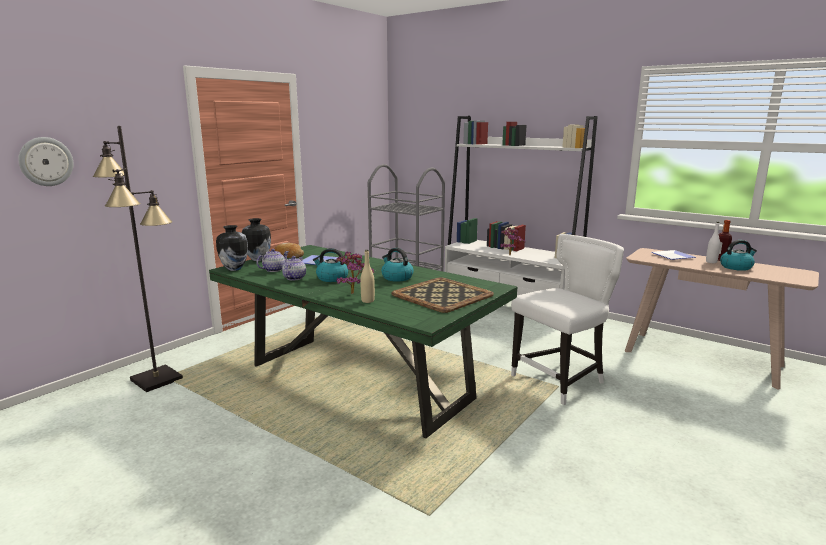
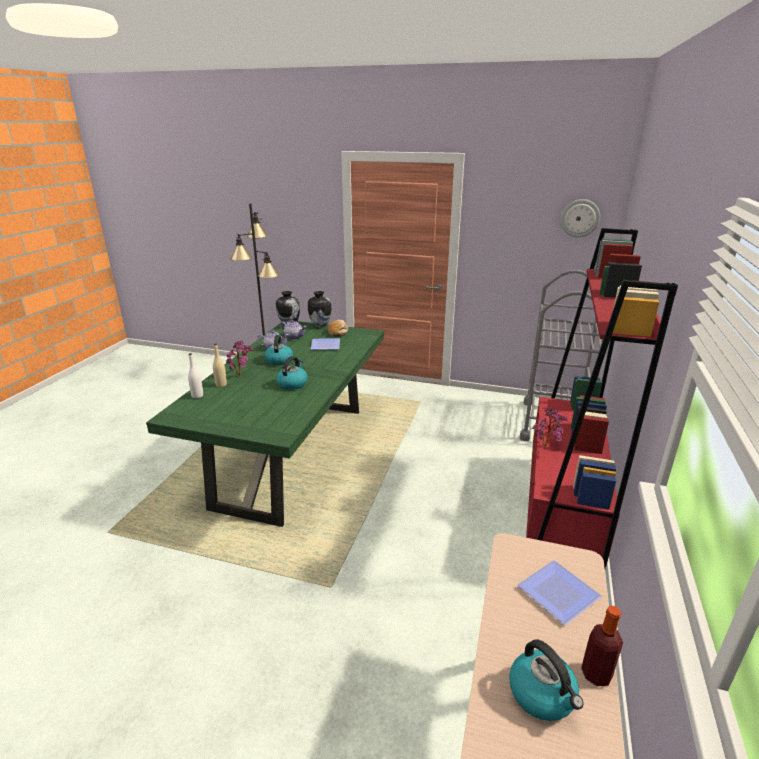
camera: 70 degrees right, 10 degrees up
(46, 161) = (245, 219): wall clock -> wall clock (580, 218)
(443, 295) = (245, 412): tray -> none
(509, 306) = (560, 515): white bookcase -> red bookcase
(560, 380) = (347, 588): white chair -> none
(711, 262) = (559, 653): white bottle -> white bottle (197, 396)

